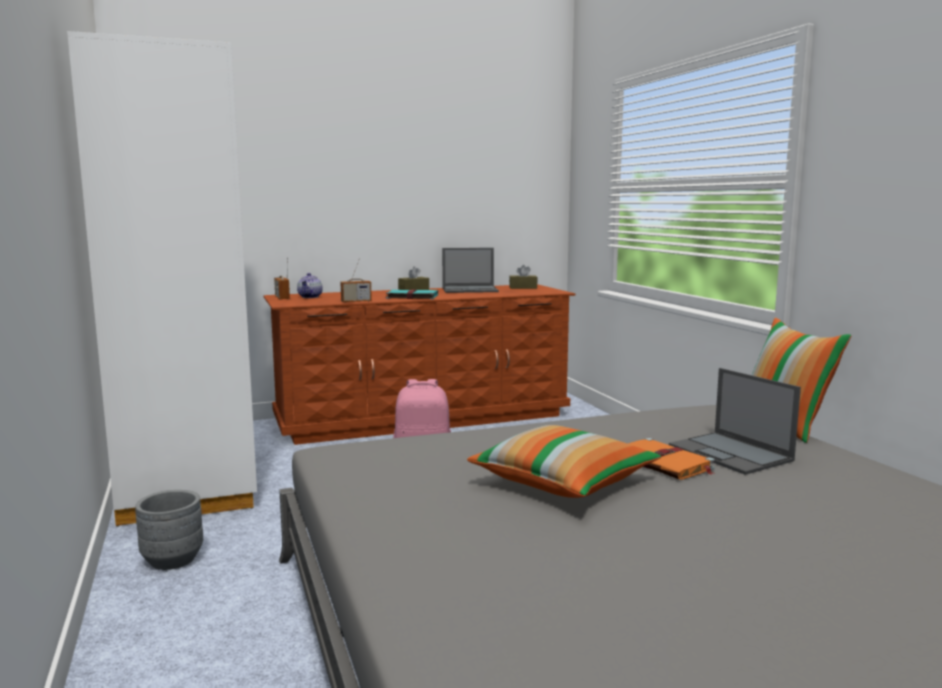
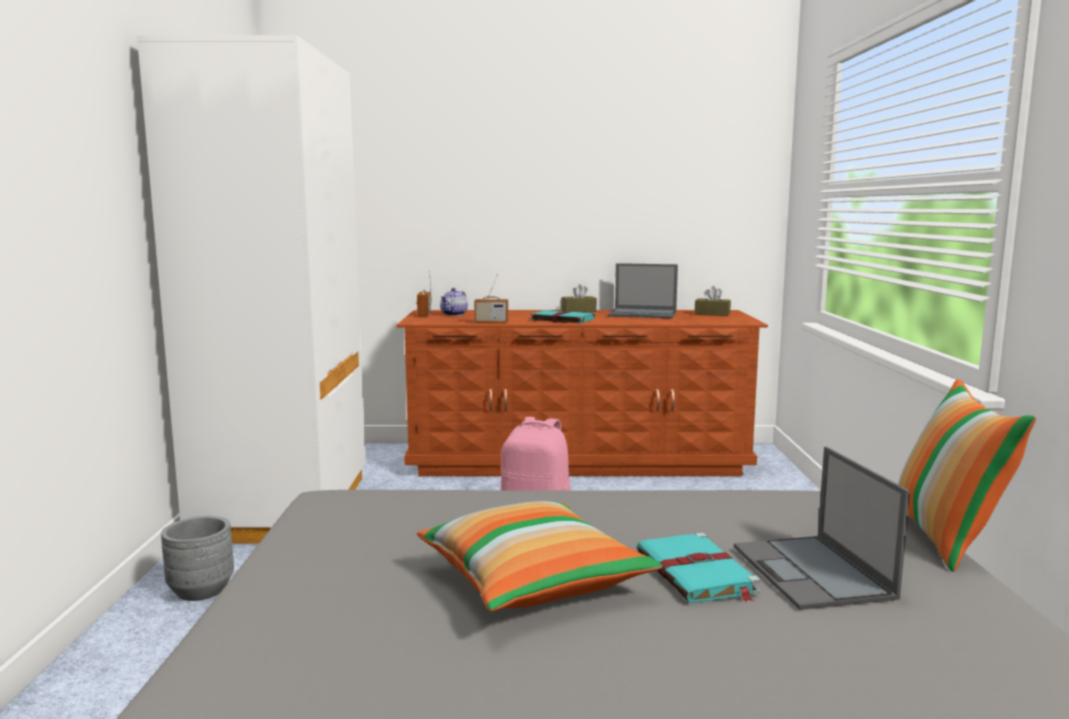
camera: 20 degrees right, 0 degrees up
(663, 463) = (696, 573): orange book -> turquoise book

